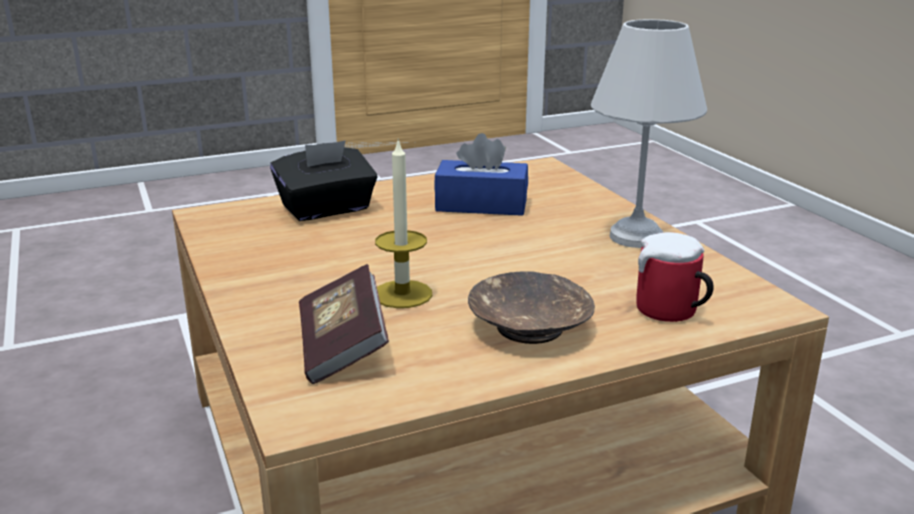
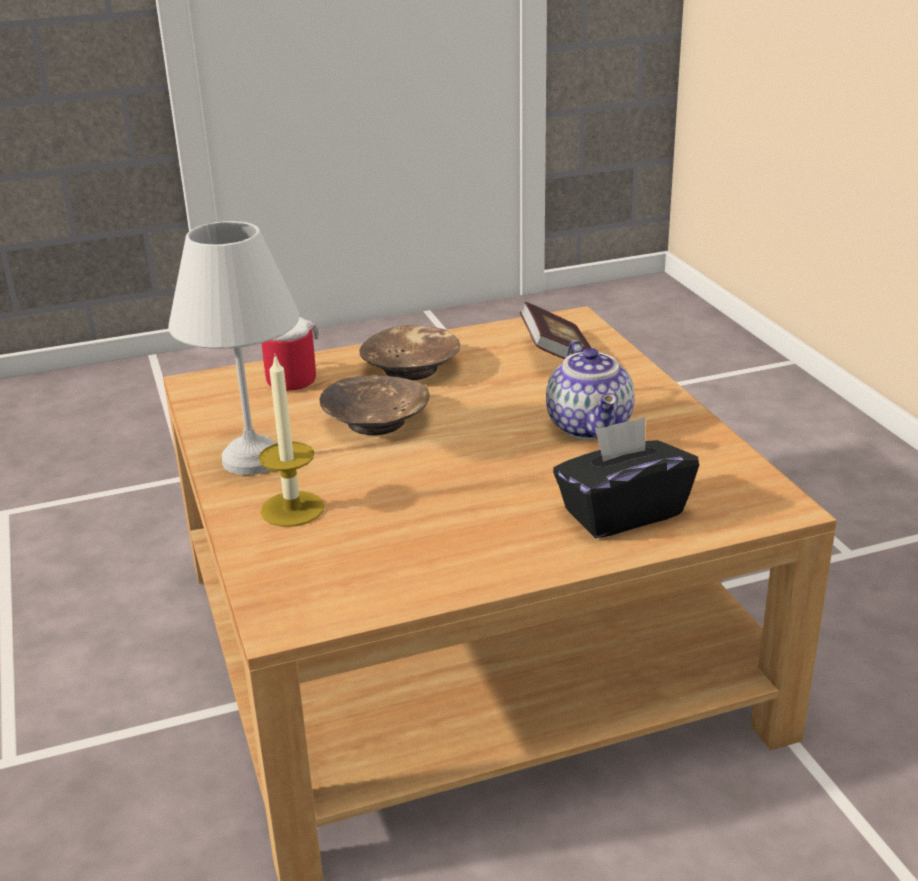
camera: 175 degrees left, 5 degrees up
(328, 265) = (591, 427): none -> teapot
(402, 294) = (514, 396): candle -> candle (292, 509)
(481, 205) = (413, 518): blue tissue box -> none
(542, 267) = (376, 422): none -> brown bowl

